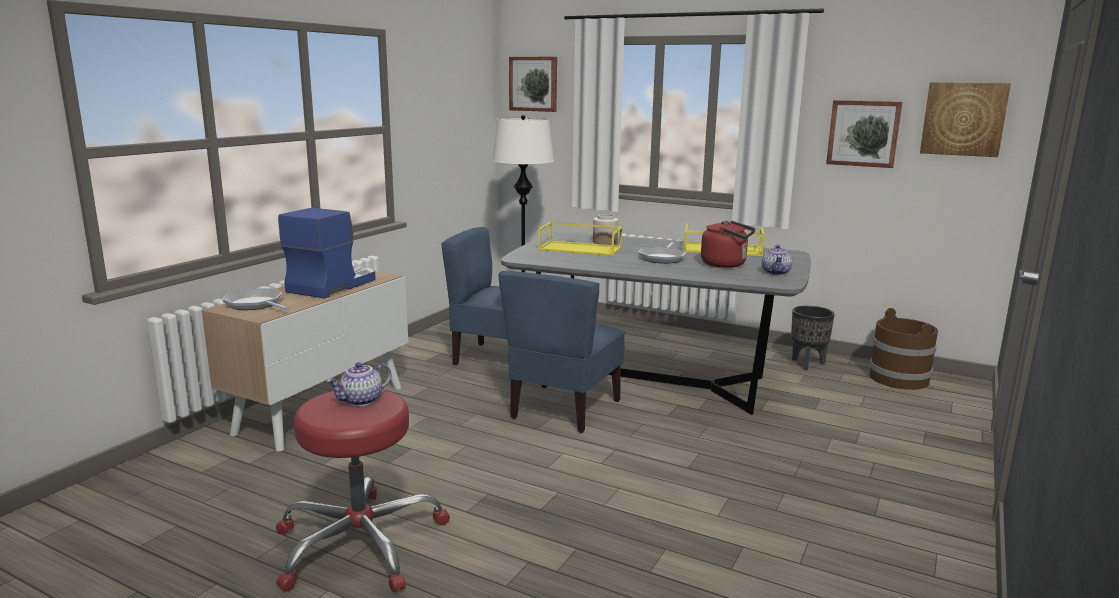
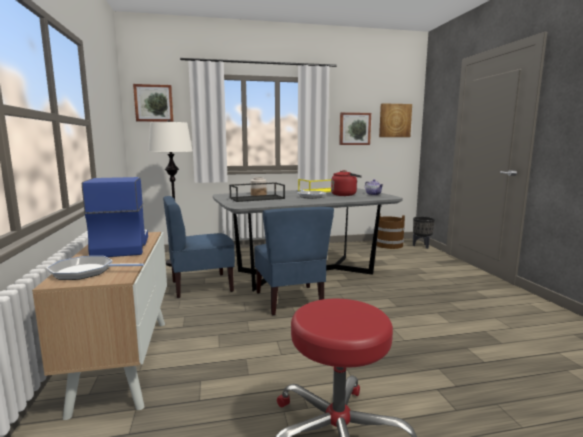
camera: 40 degrees left, 5 degrees down
(361, 401) = (337, 310): teapot -> none
(581, 248) = (257, 198): yellow tray -> black tray
(808, 364) = (350, 248): black planter -> black planter (422, 246)

